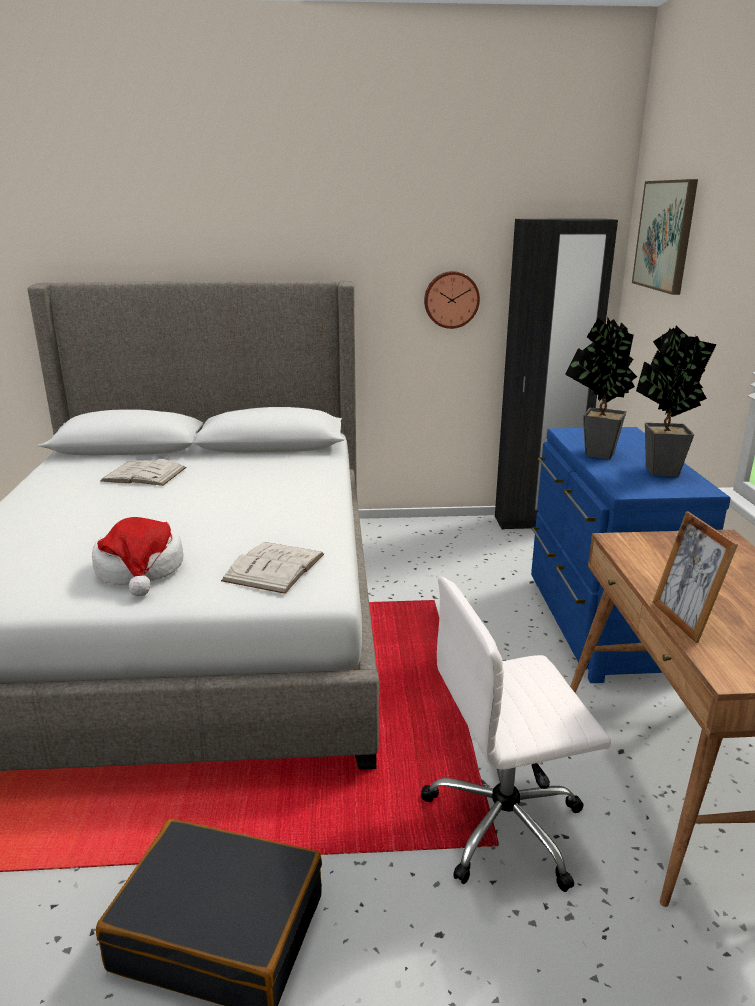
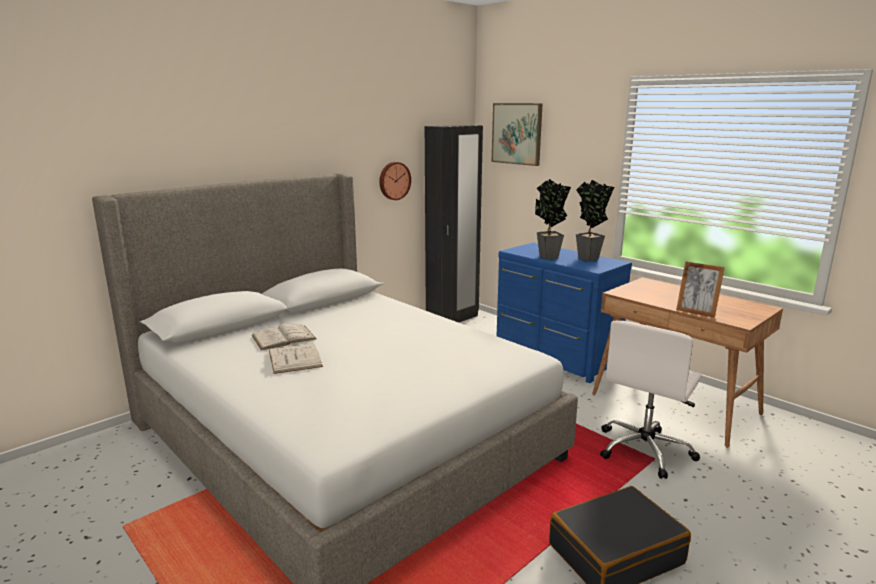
camera: 40 degrees left, 5 degrees down
(140, 570) = (423, 381): hat -> none
(274, 567) = (489, 354): white book -> white book (295, 358)

